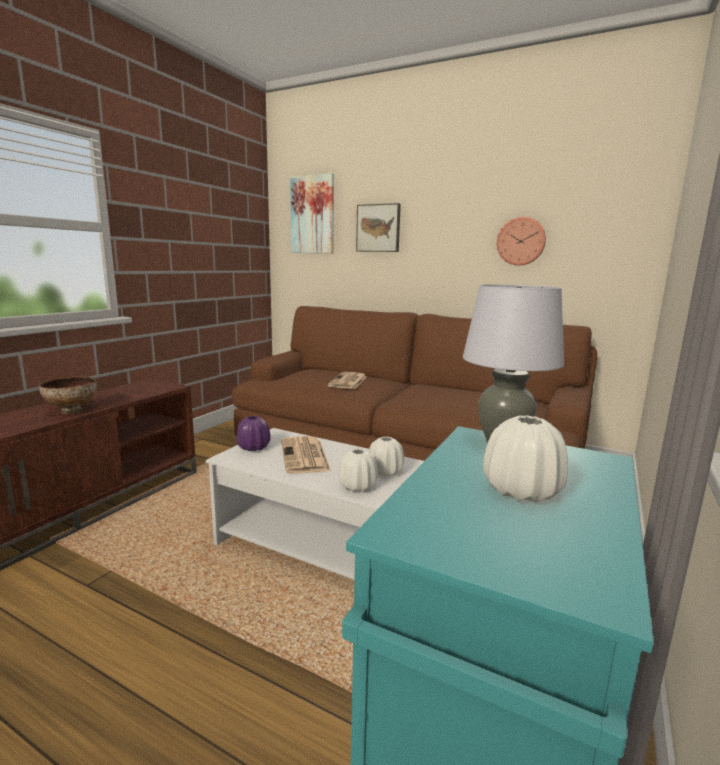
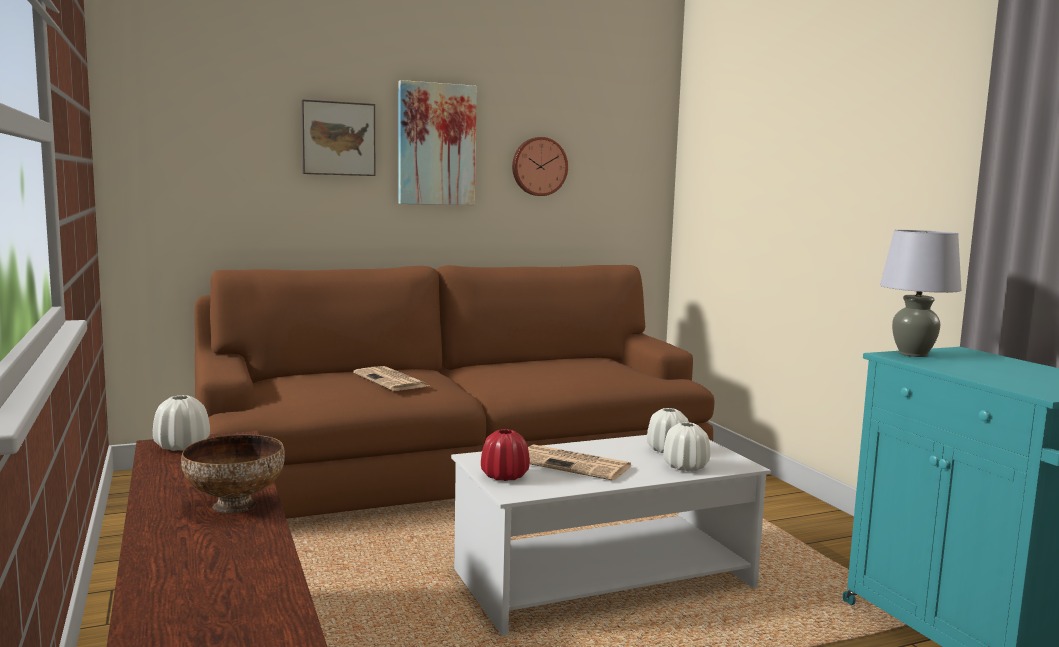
camera: 50 degrees left, 5 degrees down
(253, 447) = (504, 476): purple vase -> red vase
(313, 215) = (204, 107): picture -> picture (436, 144)
(522, 491) = (1001, 369): white vase -> white vase (182, 446)

